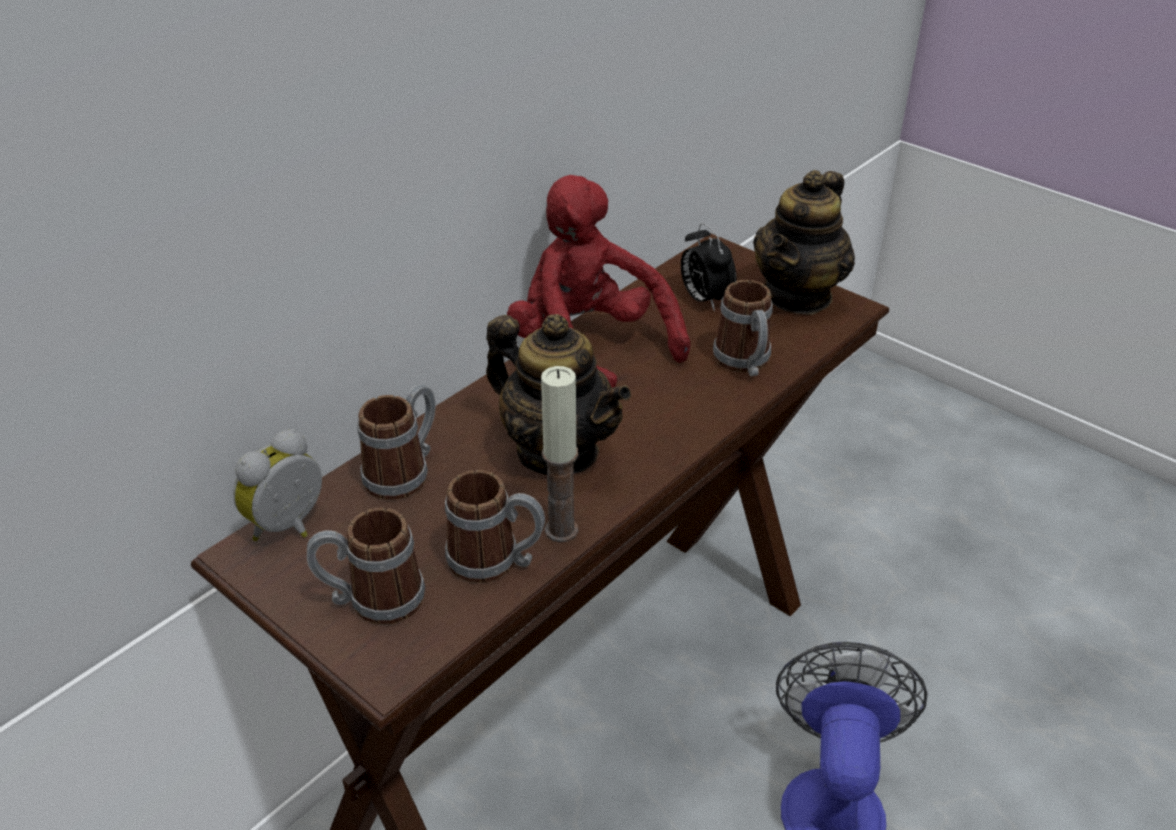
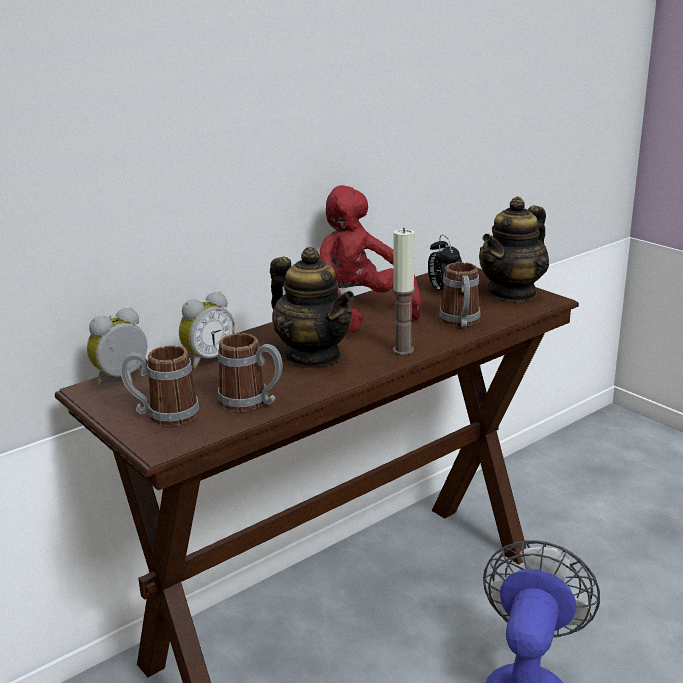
camera: 10 degrees right, 15 degrees down
(405, 471) = (207, 359): mug -> alarm clock
(561, 530) = (301, 391): candle -> candle (403, 350)

